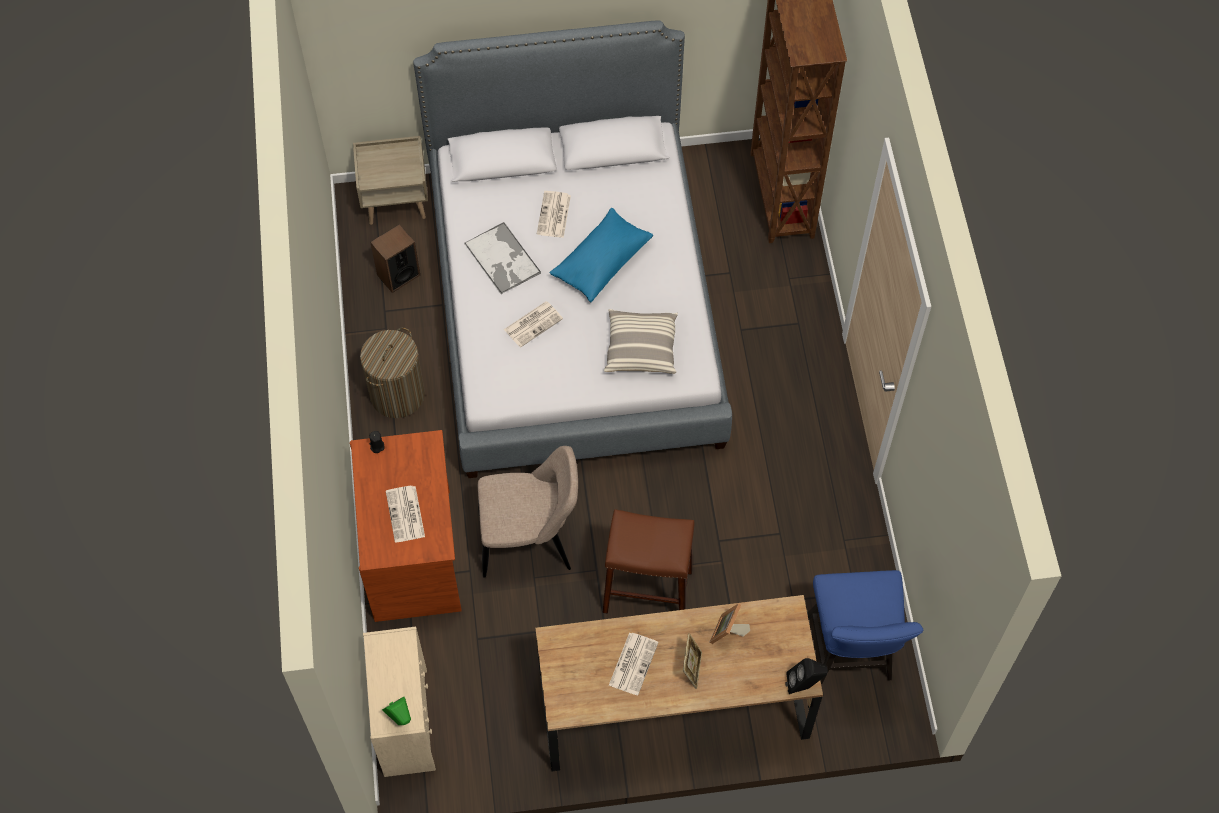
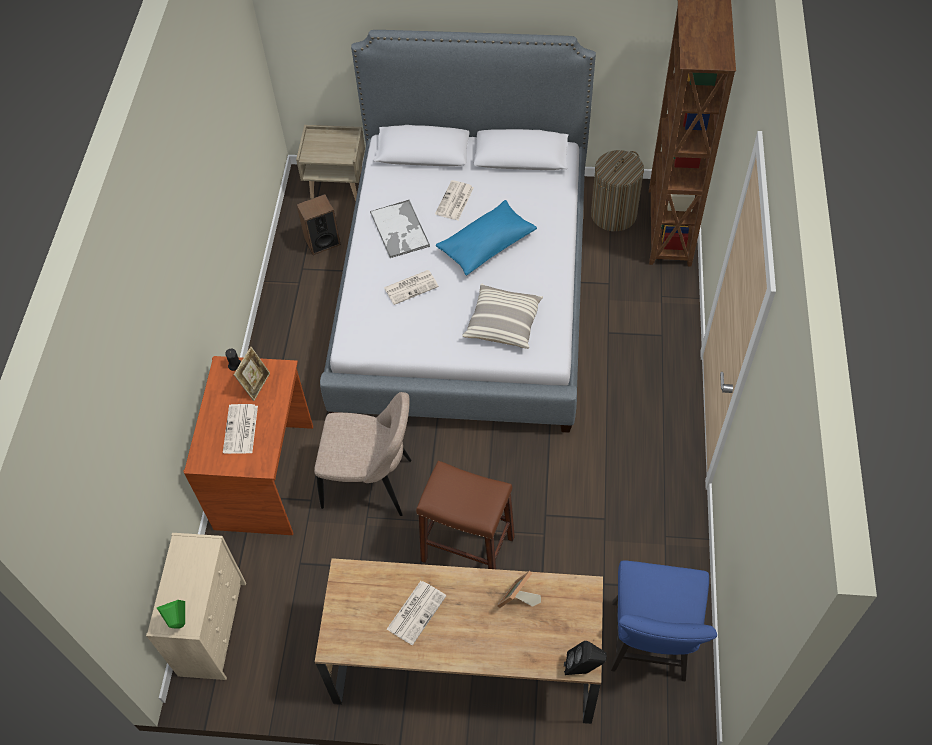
camera: 15 degrees right, 5 degrees down
(397, 394) = (292, 337): laundry basket -> laundry basket (613, 214)
(691, 669) = (473, 629): picture frame -> picture frame (256, 384)

